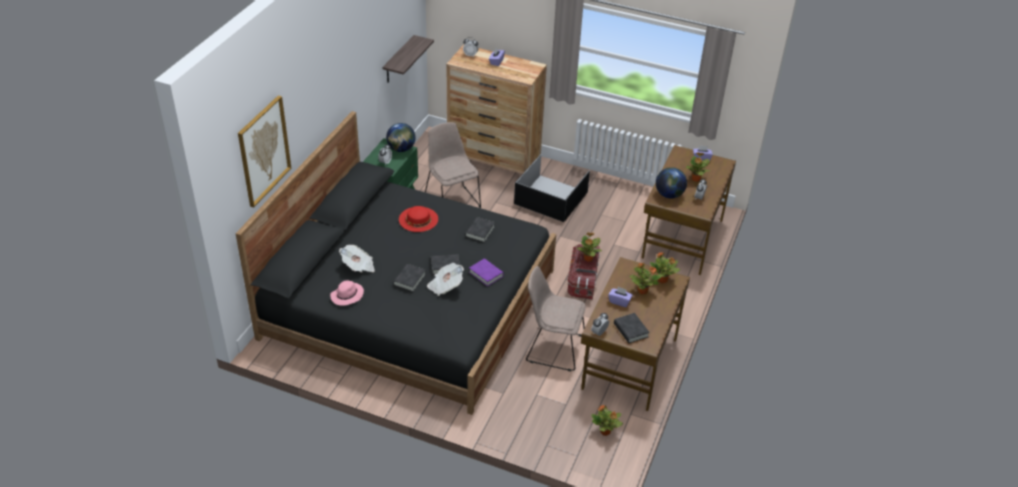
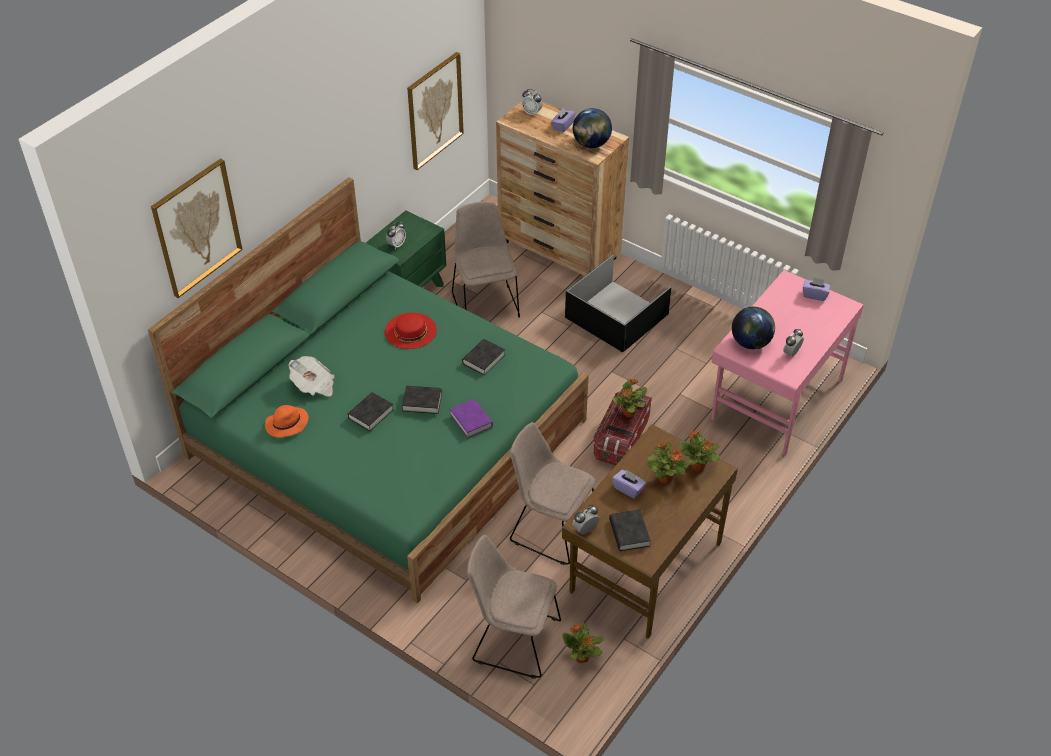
camera: 15 degrees right, 5 degrees up
(347, 296) = (286, 424): pink hat -> orange hat
(398, 60) = (434, 110): shelf -> picture
(401, 149) = (422, 229): globe -> globe (591, 144)
(409, 303) = (387, 437): black bed -> green bed
(445, 286) = (412, 430): newspaper -> none
(551, 427) = (513, 639): none -> beige chair
(681, 238) = (776, 399): brown desk -> pink desk
(695, 179) = (796, 325): potted plant -> none

